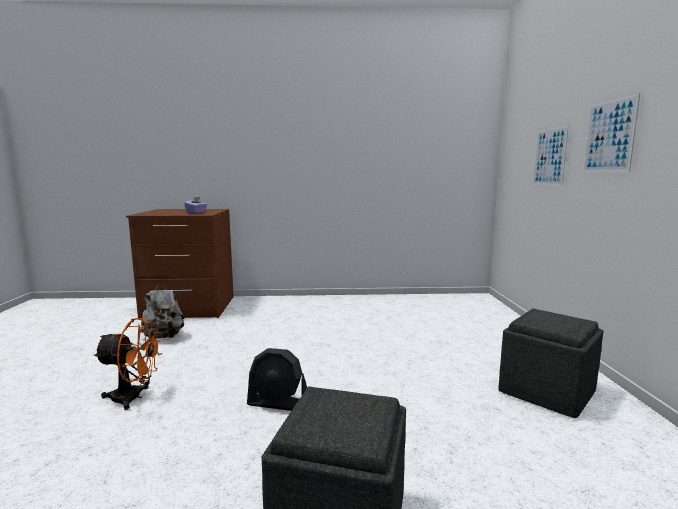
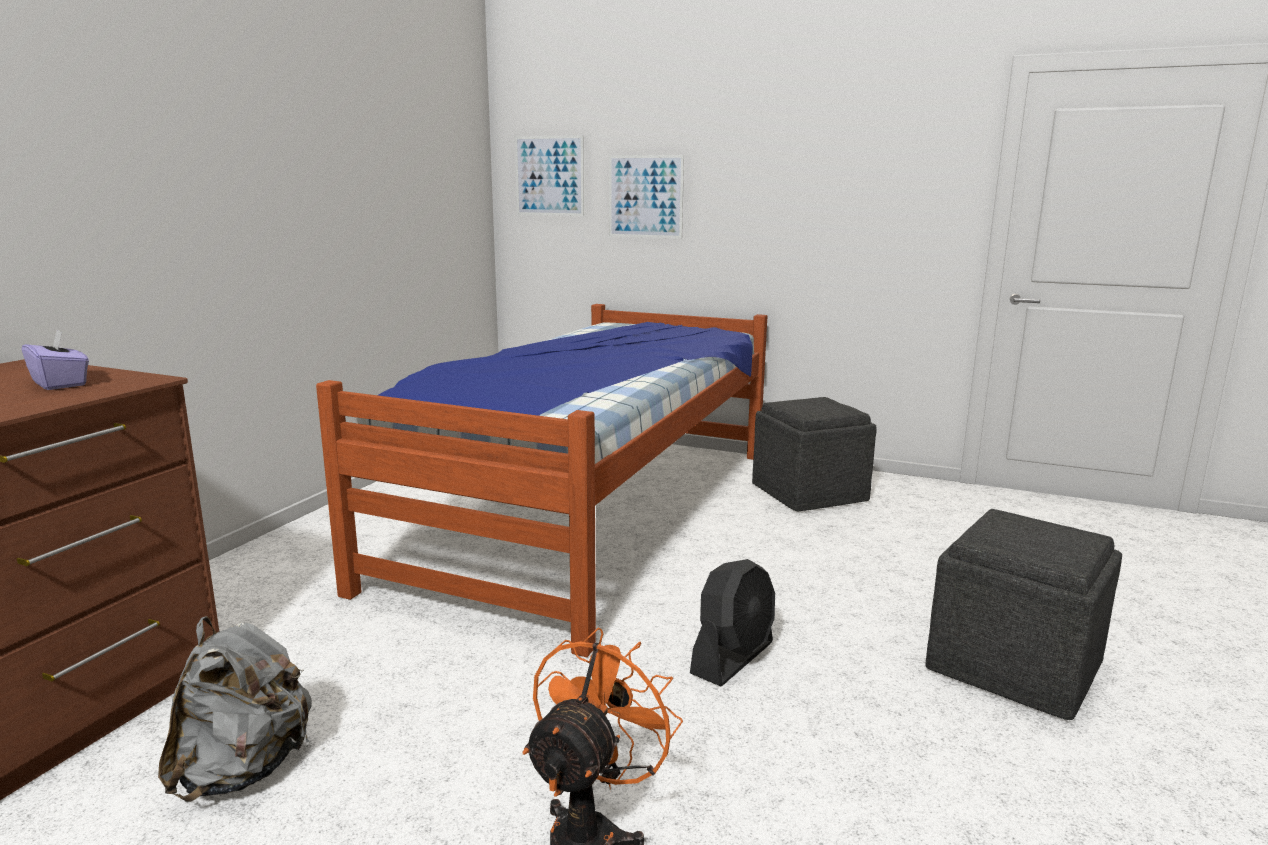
camera: 65 degrees left, 5 degrees up
(406, 336) = (590, 511): none -> bed
(609, 136) = (767, 178): picture -> picture (549, 176)

